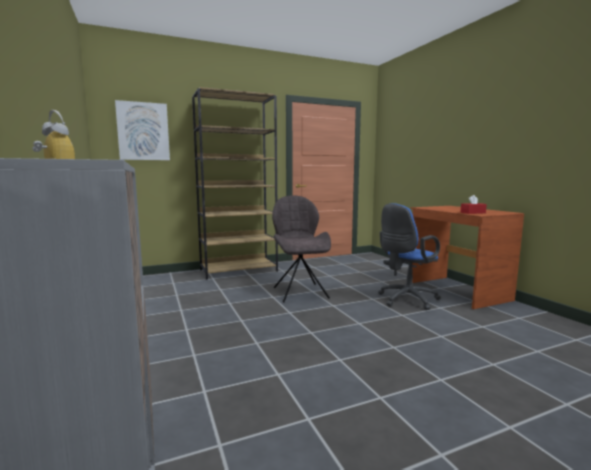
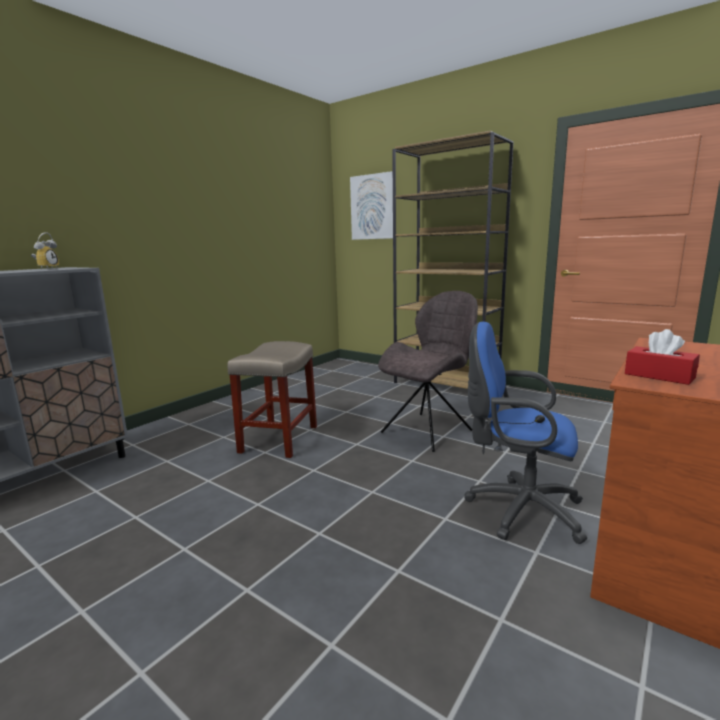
camera: 60 degrees right, 5 degrees up
(241, 333) = (279, 439): none -> beige stool

